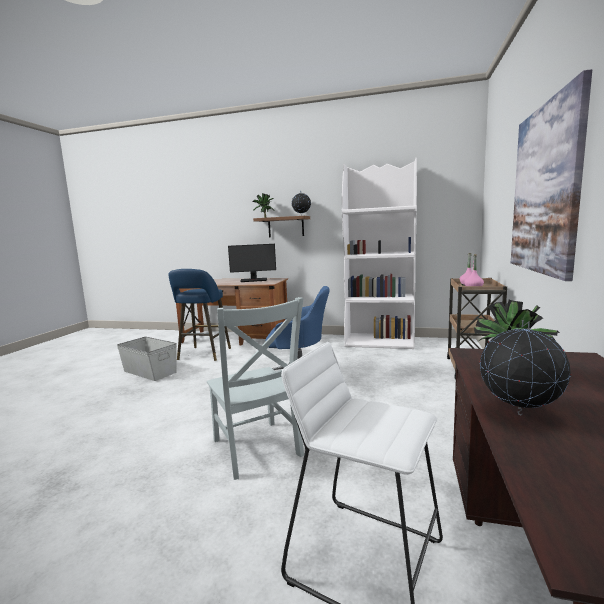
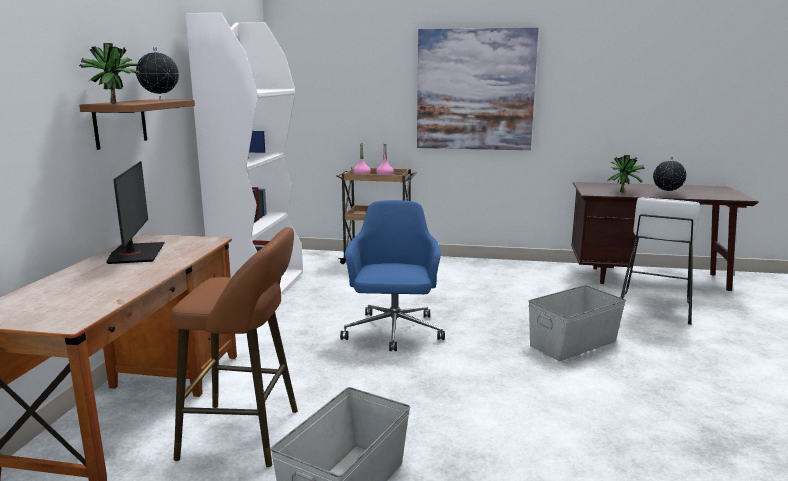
camera: 95 degrees left, 5 degrees up
(203, 355) = (247, 434): blue stool -> brown stool
(257, 450) = (574, 343): grey chair -> grey storage box

